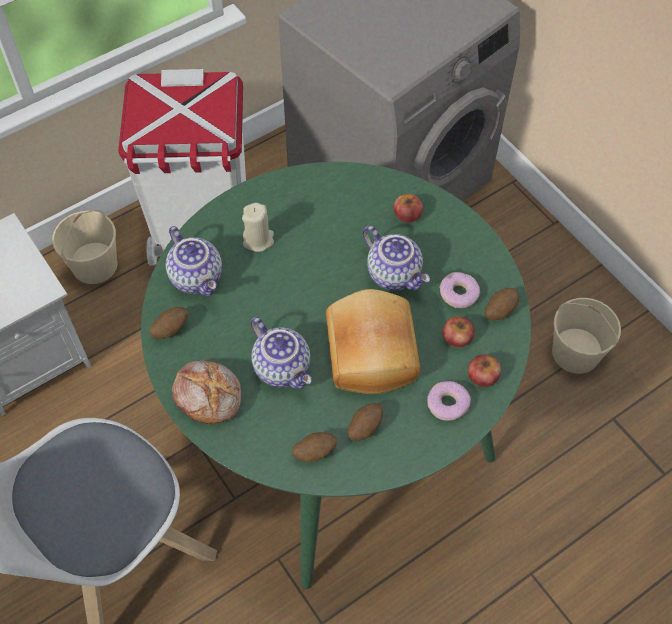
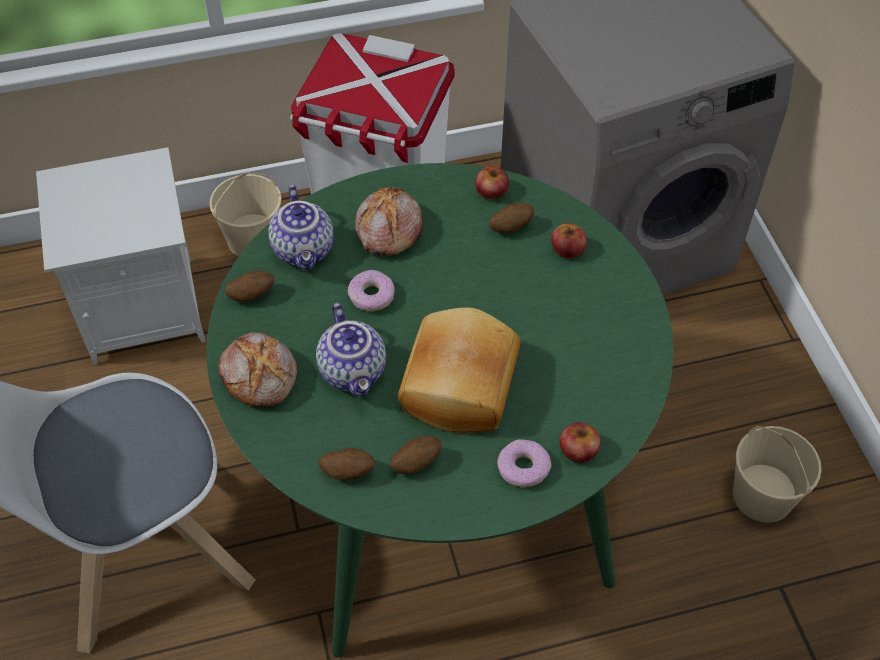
camera: 20 degrees right, 5 degrees down
(258, 240) = (388, 230): beige candle -> bread
(395, 274) = (525, 308): teapot -> none
(457, 337) = (567, 398): apple -> apple (491, 191)
(458, 294) = (589, 351): donut -> donut (371, 296)
(499, 310) = (630, 384): potato -> potato (510, 227)

